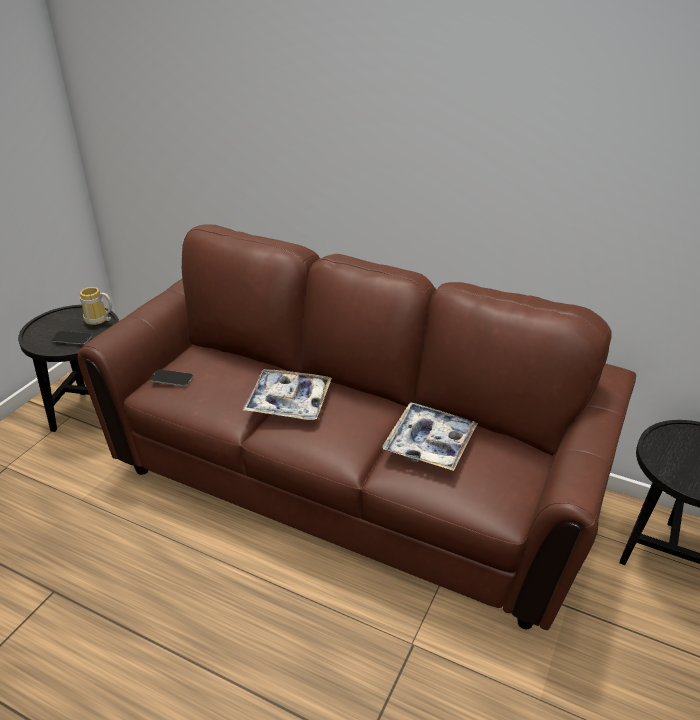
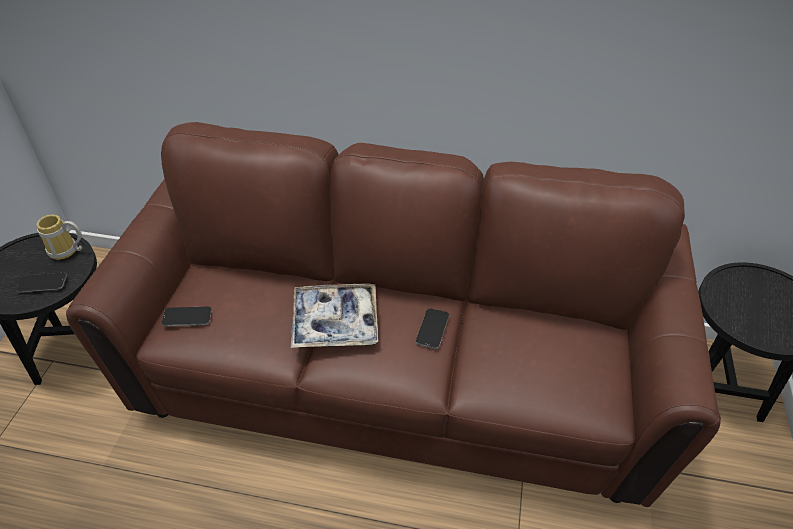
camera: 15 degrees left, 10 degrees up
(370, 421) = (432, 329): none -> phone
(430, 443) = (505, 344): tray -> none

